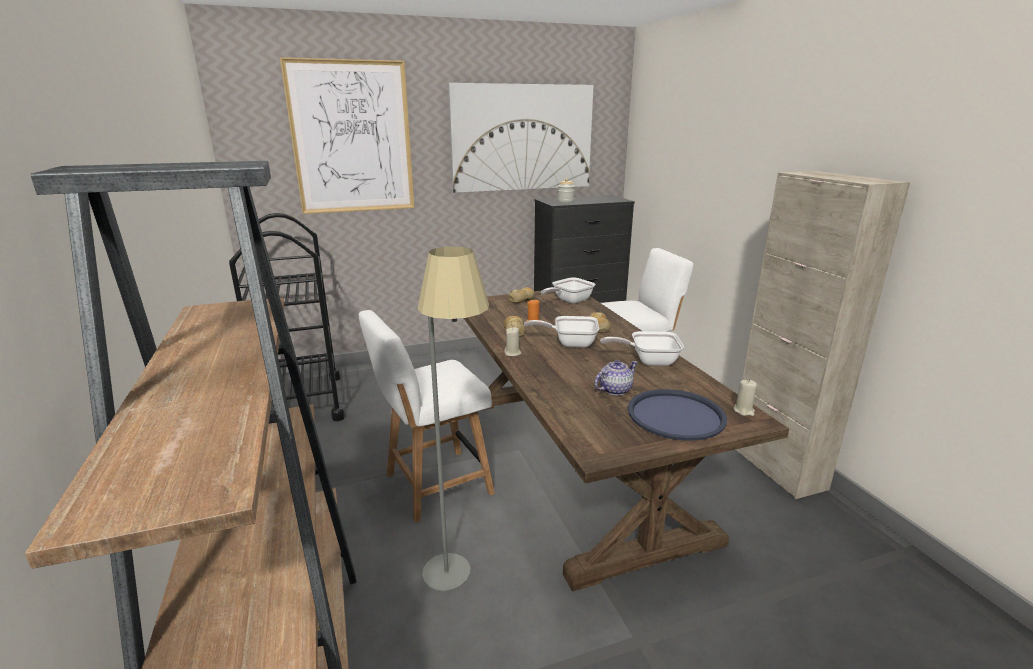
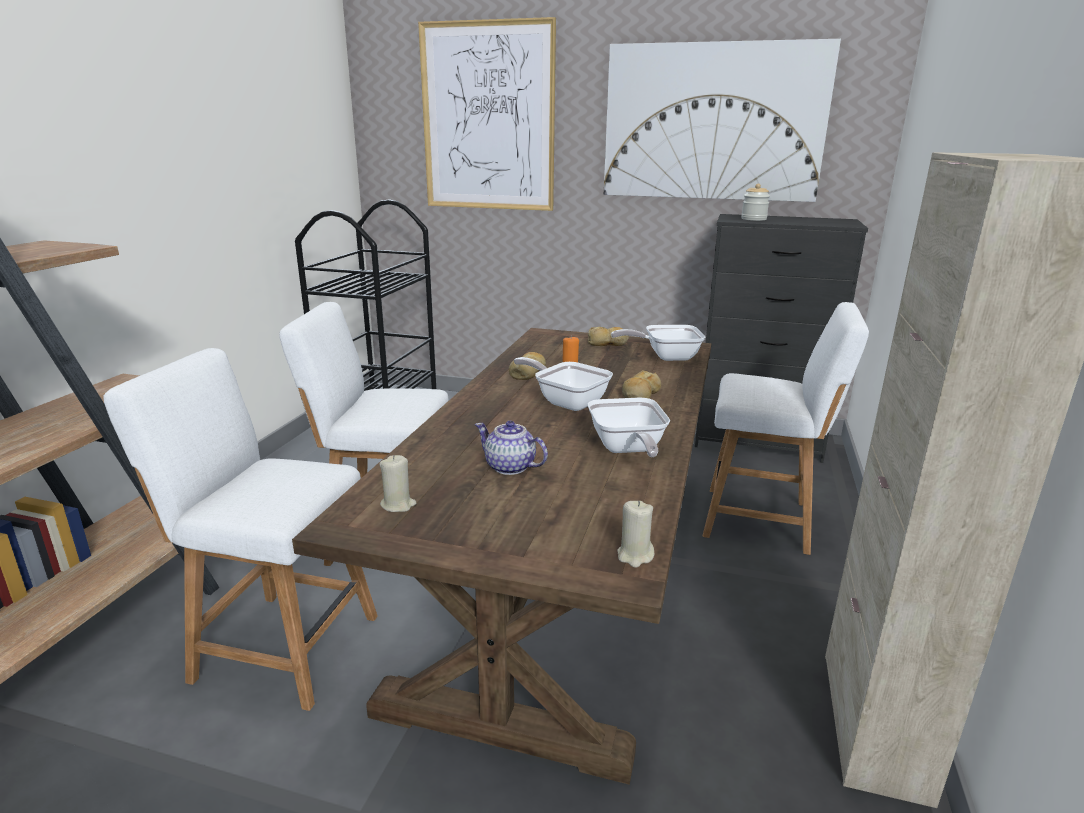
camera: 35 degrees right, 0 degrees up
(459, 585) = (279, 645): grey floor lamp -> white chair
(512, 353) = (479, 394): beige candle -> beige candle (398, 505)
(614, 390) = (510, 467): teapot -> teapot turned 150 degrees counterclockwise
(648, 361) = (627, 449): frying pan -> frying pan turned 135 degrees counterclockwise
(675, 415) = (524, 523): blue tray -> none

